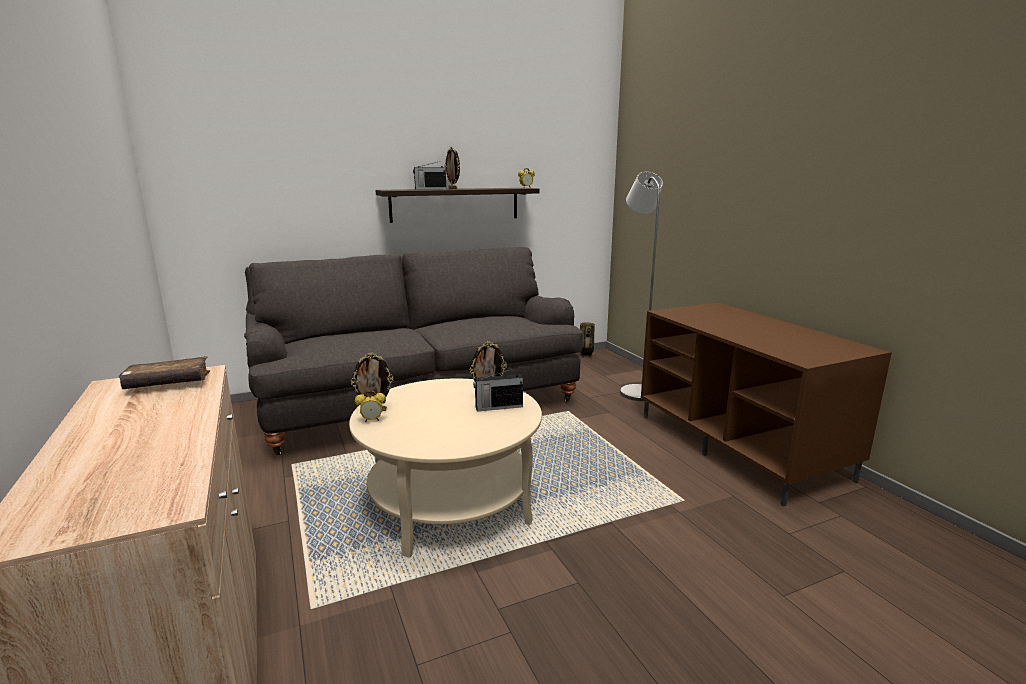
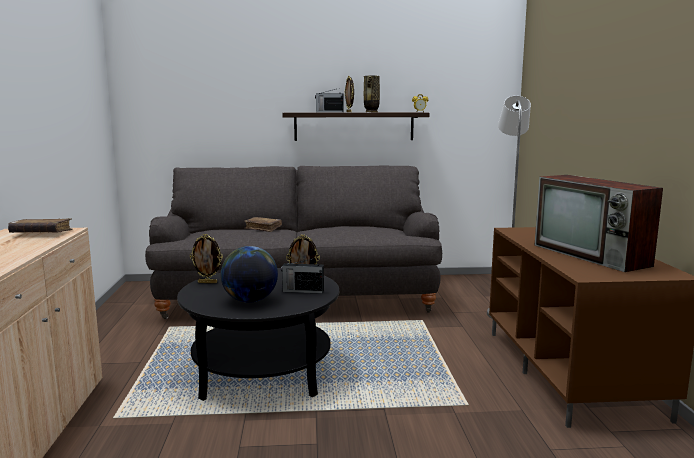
camera: 20 degrees right, 5 degrees down
(372, 420) = (199, 288): alarm clock -> none
(383, 330) = (263, 228): none -> brown book
(451, 504) = (263, 372): beige coffee table -> black coffee table
(452, 429) = (250, 300): none -> globe
(586, 355) = (482, 278): vase -> vase (371, 112)
(775, 335) = (592, 256): none -> television

